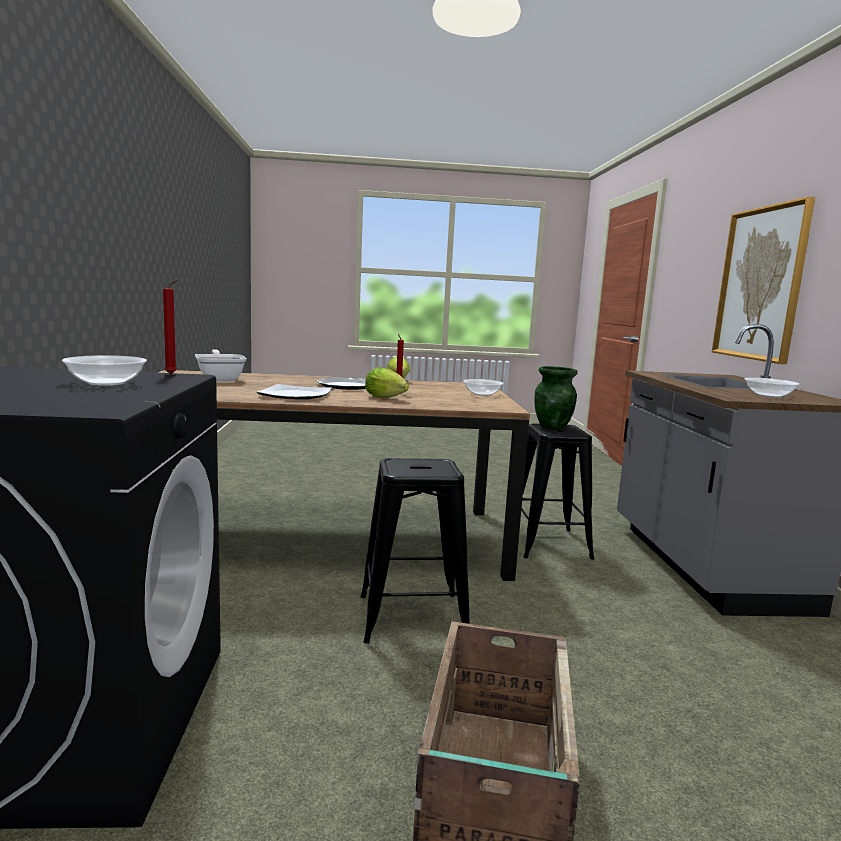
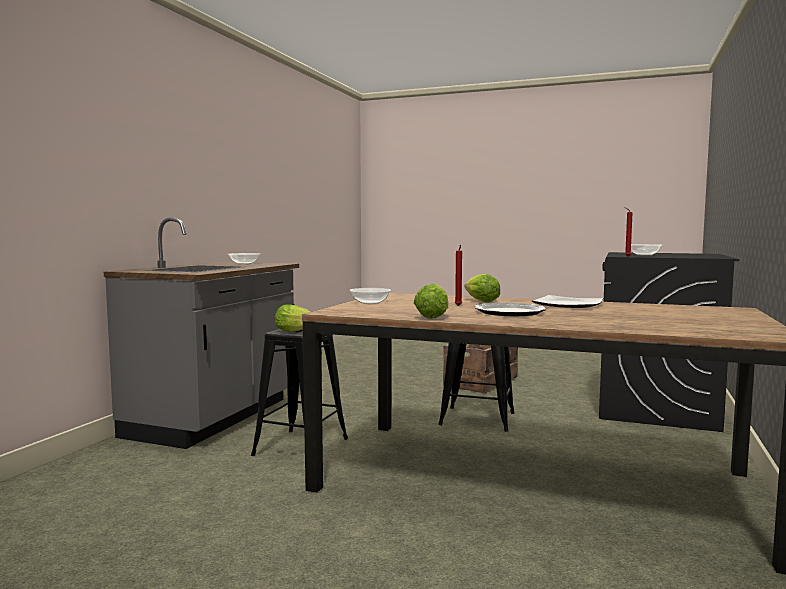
camera: 155 degrees left, 5 degrees down
(220, 379) = (676, 323): frying pan -> none
(553, 427) = (297, 332): green vase -> lettuce
(760, 284) = (108, 178): picture -> none

